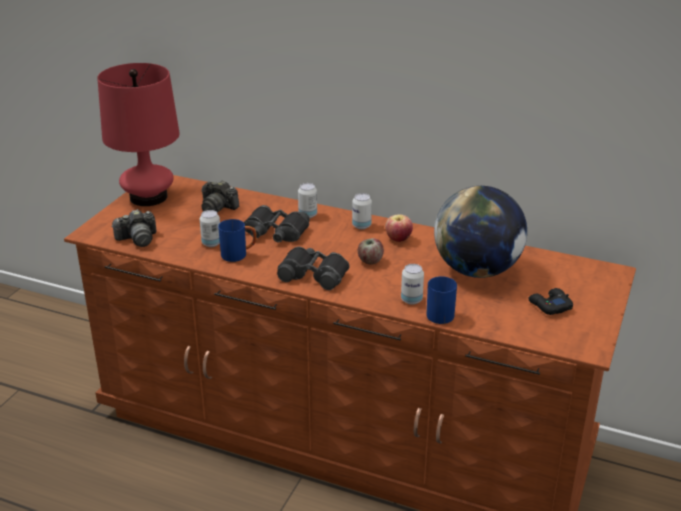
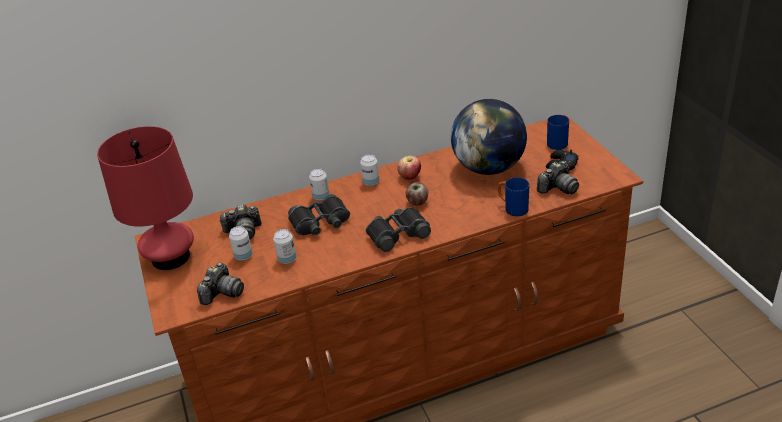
camera: 40 degrees left, 5 degrees up
(239, 255) = (322, 254): blue mug -> blue mug (559, 142)
(411, 300) = (484, 211): can -> can (243, 256)
(509, 322) = (558, 188): none -> camera

